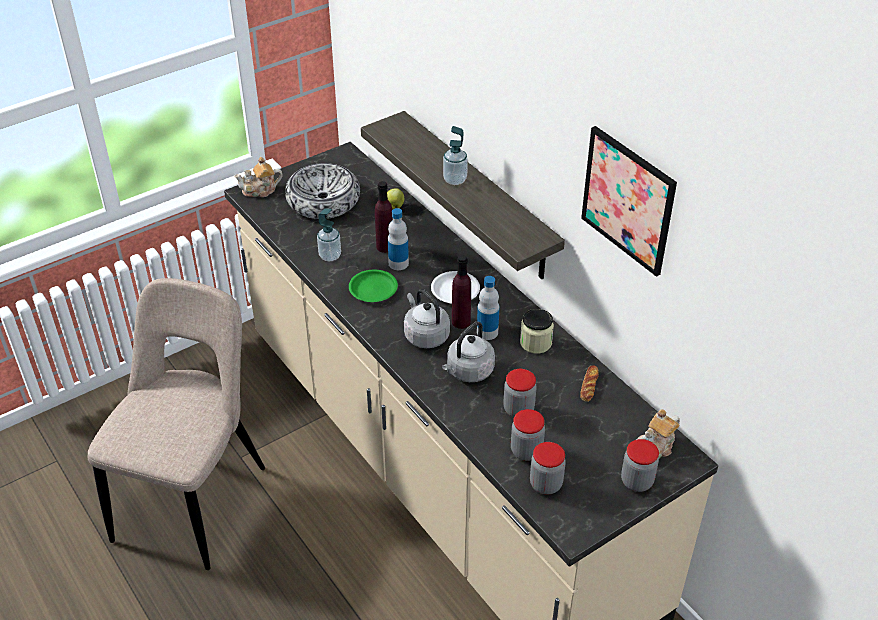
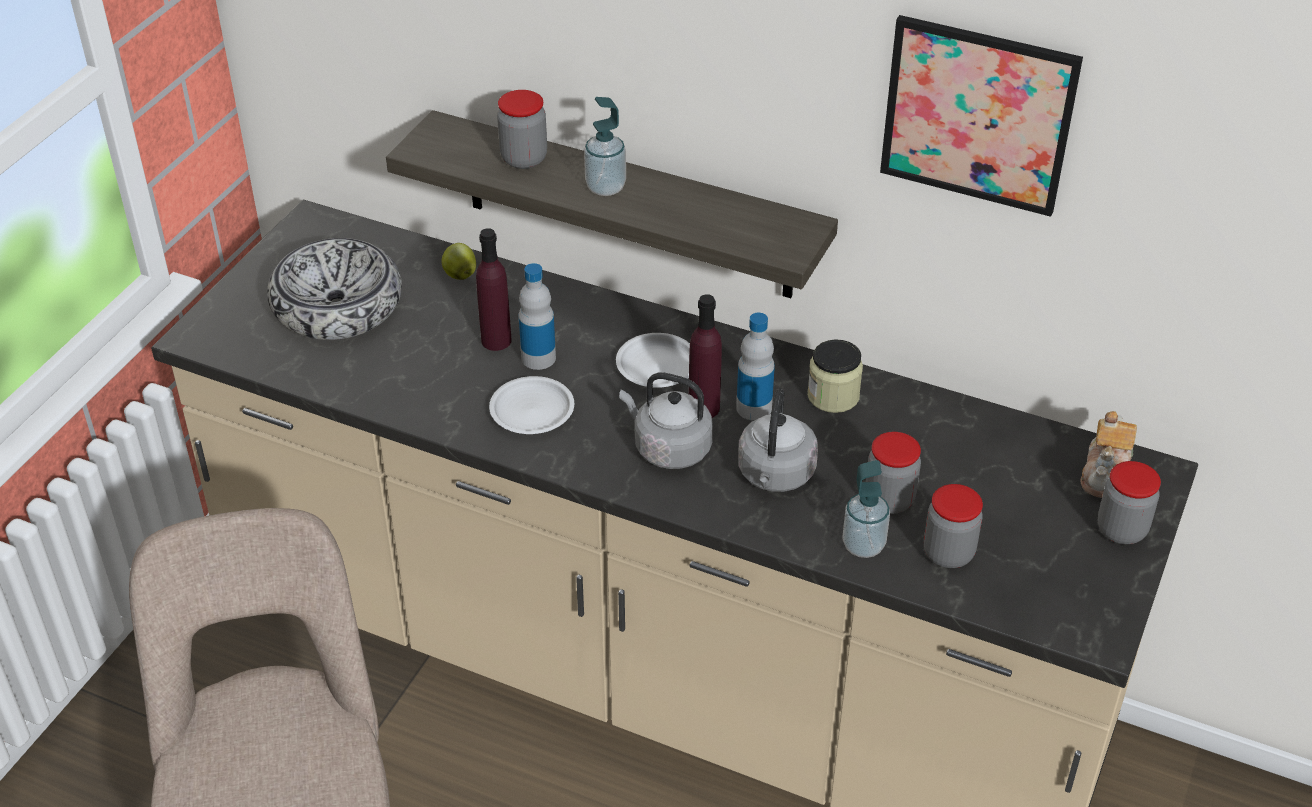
camera: 30 degrees left, 0 degrees up
(260, 190) = (216, 326): teapot -> none
(330, 256) = (421, 386): soap dispenser -> soap dispenser (863, 545)
(373, 288) = (532, 410): green plate -> white plate
(545, 484) = (1012, 587): jar -> jar (524, 159)
(589, 385) = (953, 426): bread -> none

